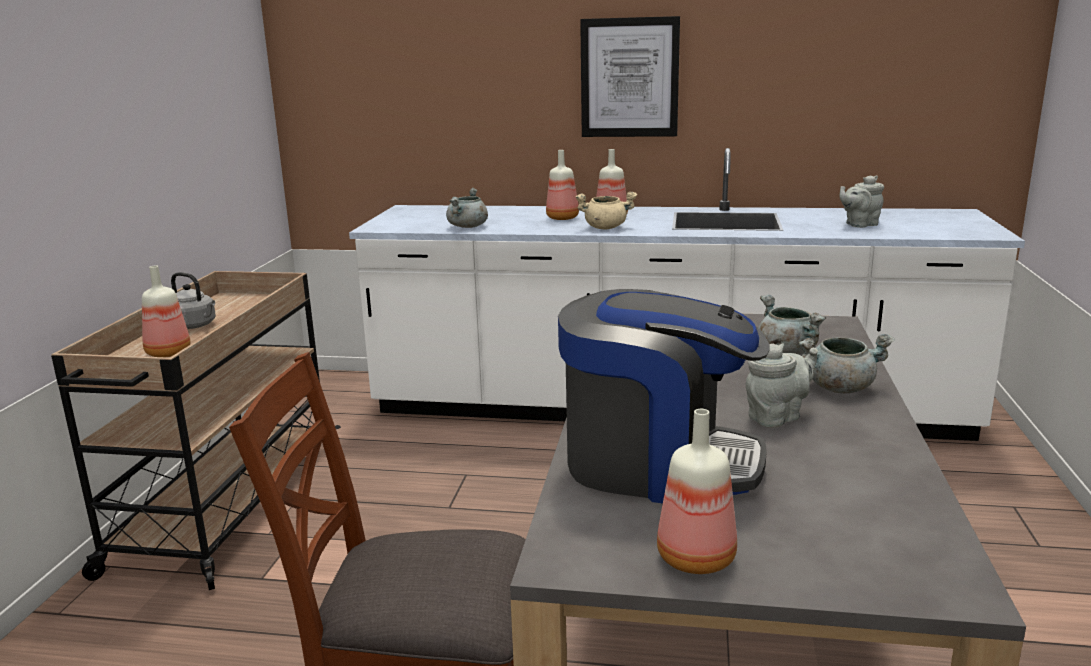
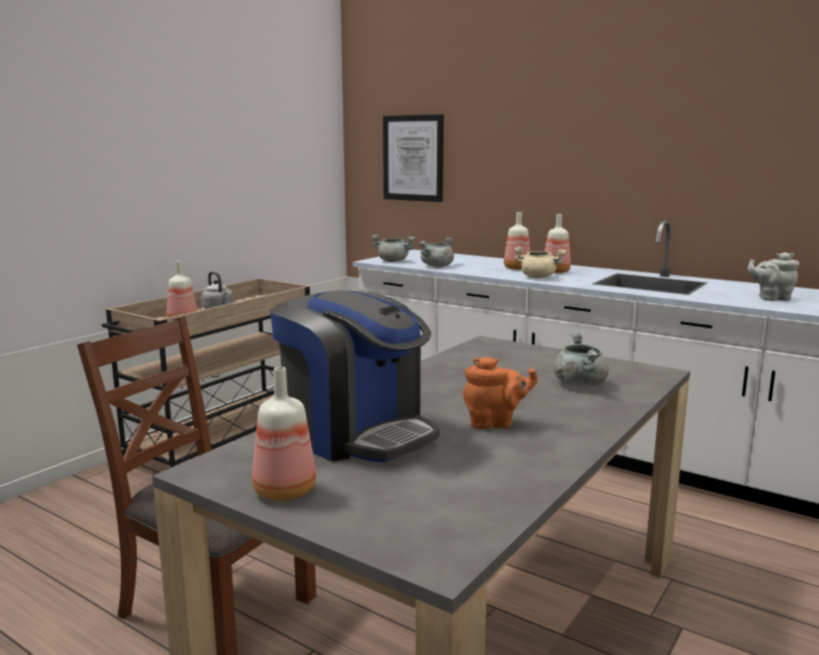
camera: 25 degrees right, 5 degrees down
(629, 78) = (594, 157): picture -> picture (413, 158)
(777, 417) = (495, 423): grey teapot -> orange teapot
(840, 387) = (582, 415): grey cooking pot -> grey cooking pot (393, 261)

